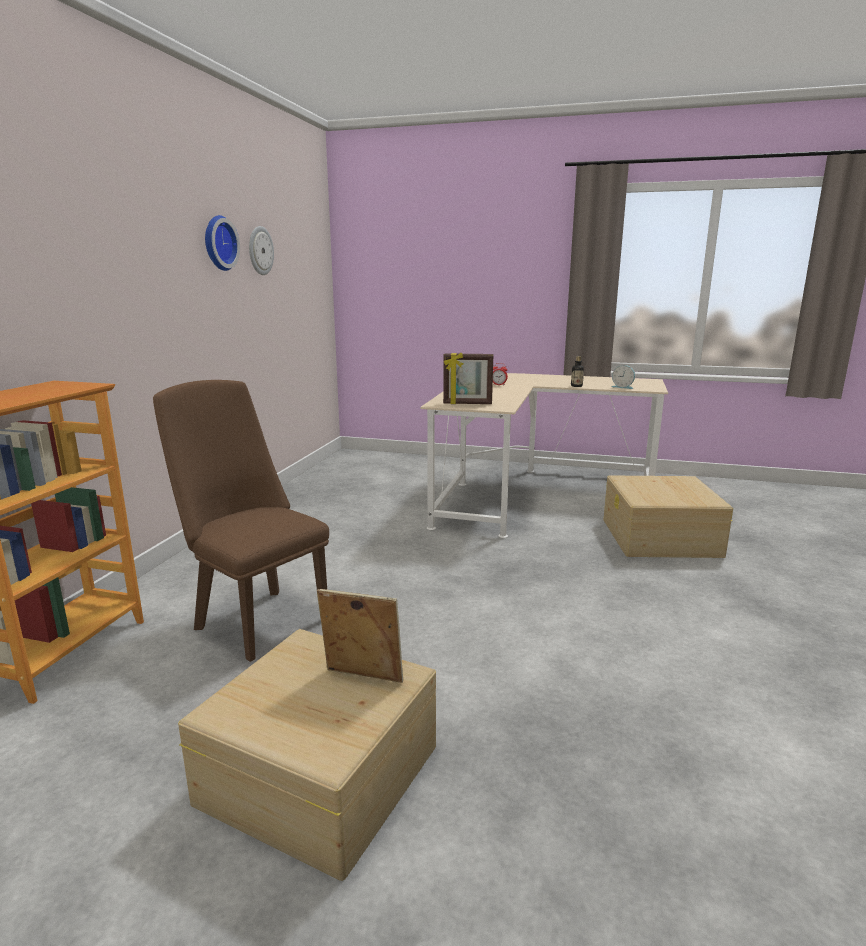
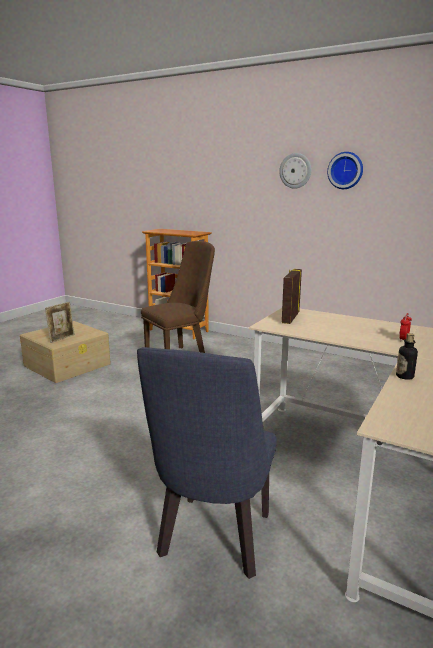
camera: 105 degrees right, 0 degrees up
(260, 251) = (403, 174): wall clock -> wall clock (295, 171)
(623, 387) = (403, 406): alarm clock -> none
(660, 537) = (213, 542): beige storage box -> blue chair

